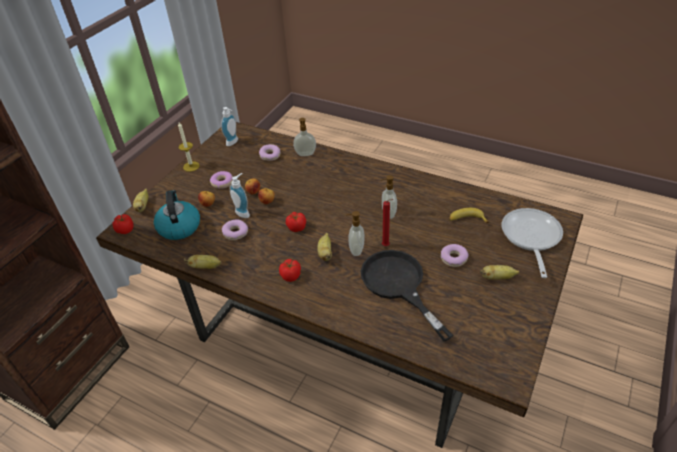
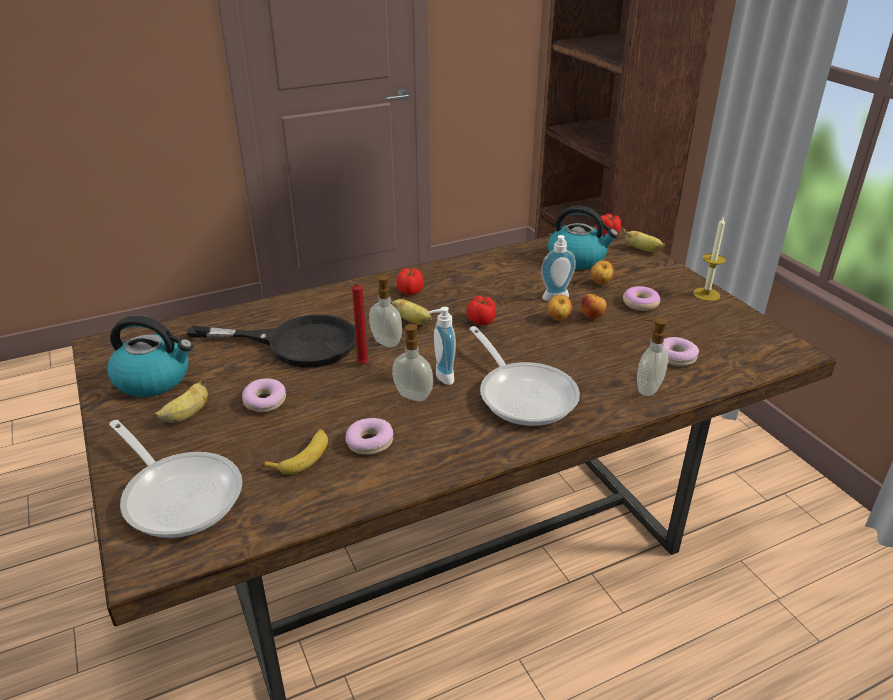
camera: 125 degrees right, 10 degrees down
(206, 267) = (490, 256): banana -> none
(233, 142) = (747, 340): soap dispenser -> soap dispenser (441, 377)
(235, 233) = (523, 284): donut -> donut (369, 442)
(348, 183) = (523, 394): none -> frying pan
(496, 318) = (154, 379): none -> kettle

